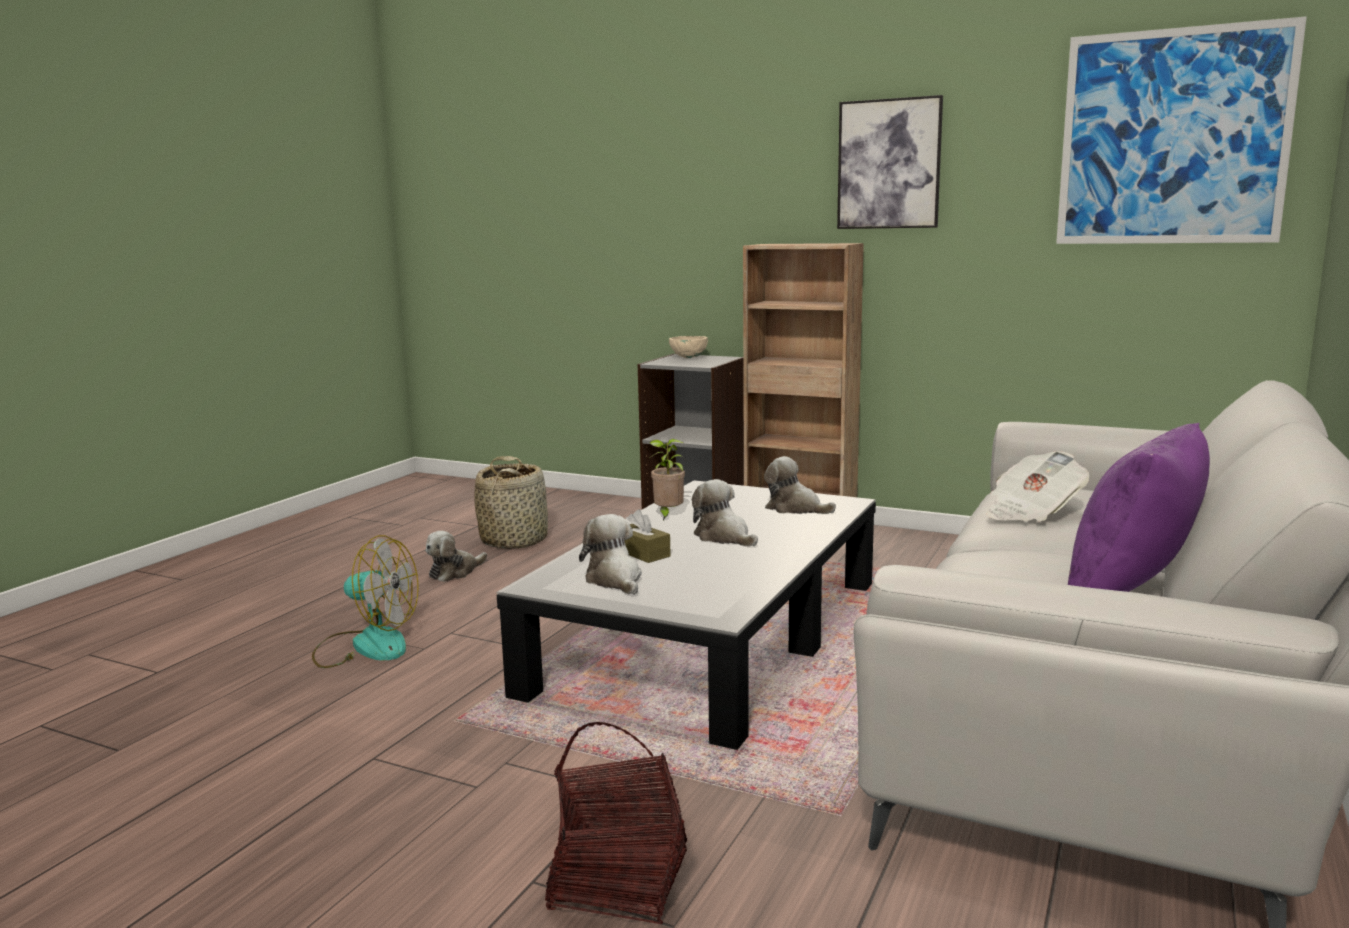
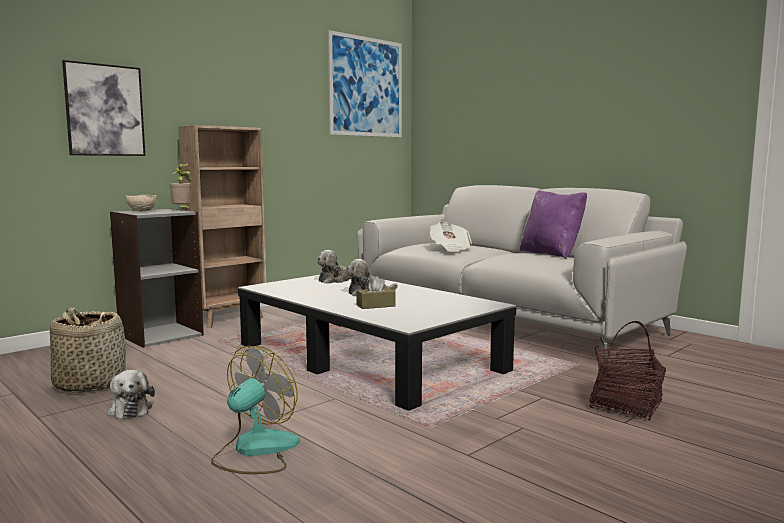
camera: 70 degrees left, 5 degrees down
(615, 580) = (417, 313): plush toy -> none
(667, 515) = (307, 296): potted plant -> potted plant (182, 210)
(889, 164) = (250, 82): picture -> picture (105, 110)

